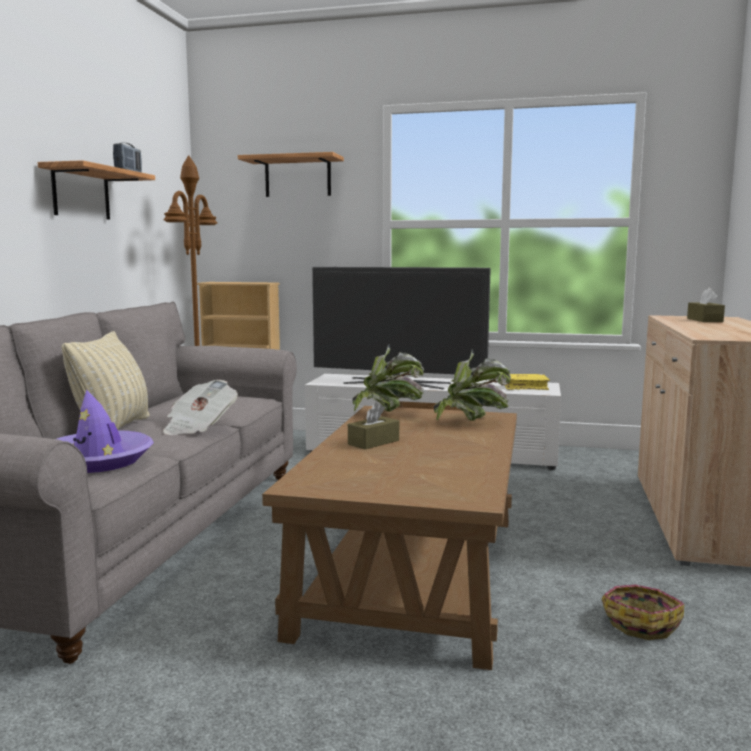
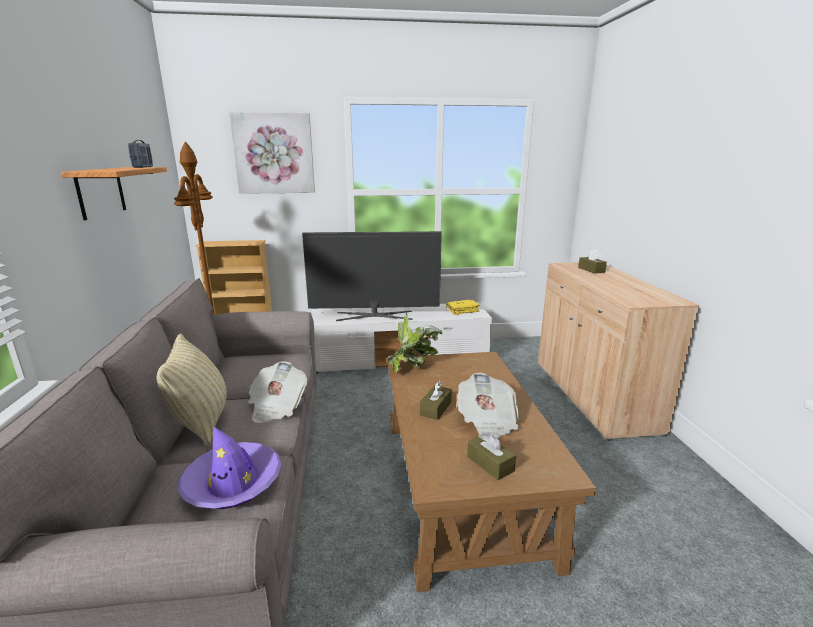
camera: 20 degrees left, 10 degrees up
(298, 177) = (274, 154): shelf -> picture
(387, 482) = (490, 463): none -> brown tissue box
(425, 457) = (486, 421): none -> newspaper
(472, 423) = (479, 369): potted plant -> none
(640, 622) = (620, 500): basket -> none

